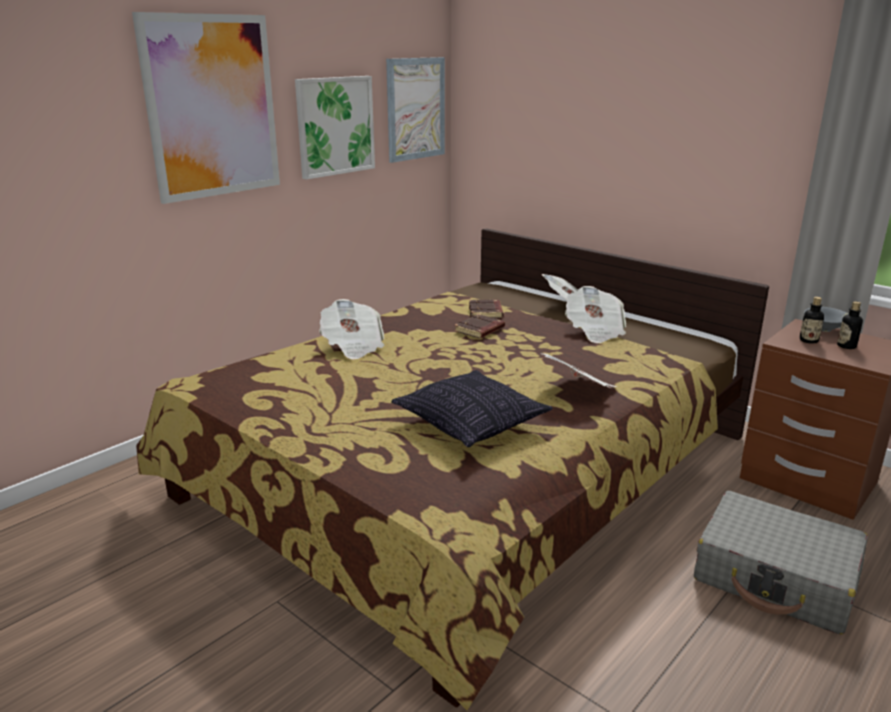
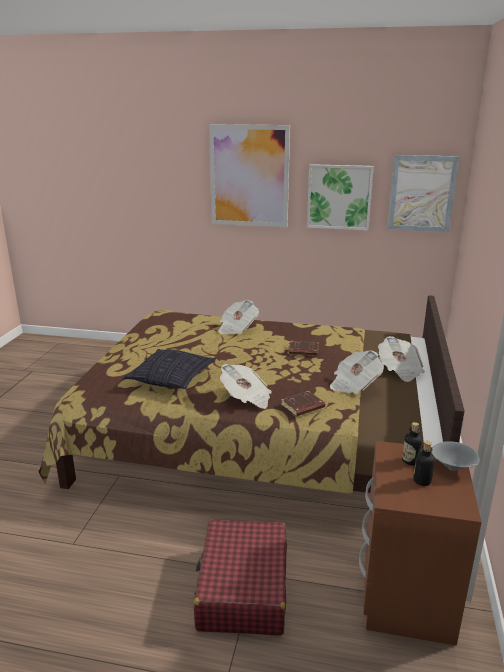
camera: 60 degrees right, 0 degrees up
(486, 313) = (337, 346): brown book -> brown book (302, 407)
(776, 577) = (243, 588): grey suitcase -> red suitcase

